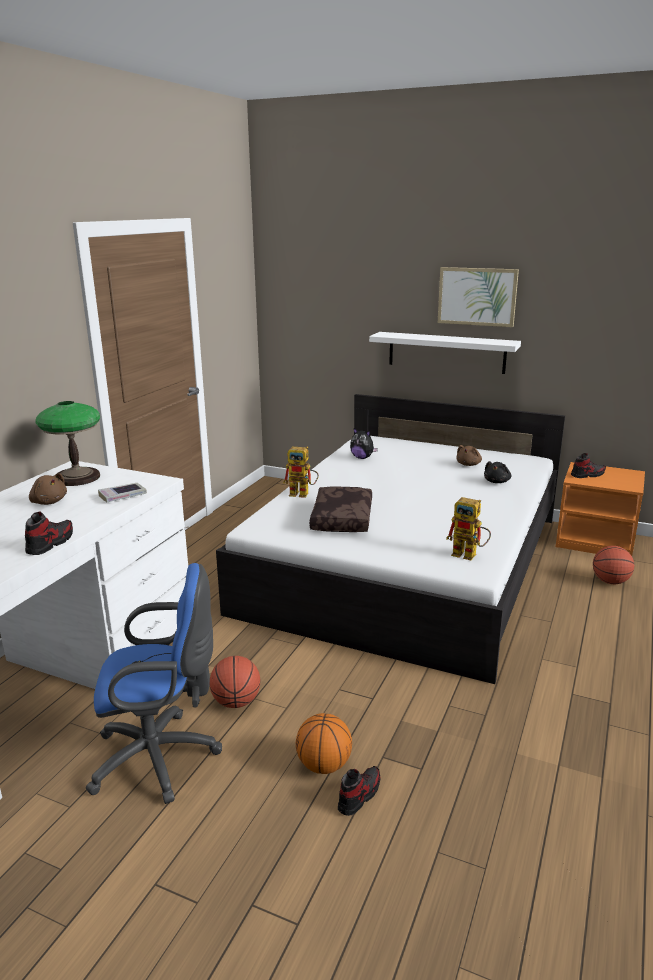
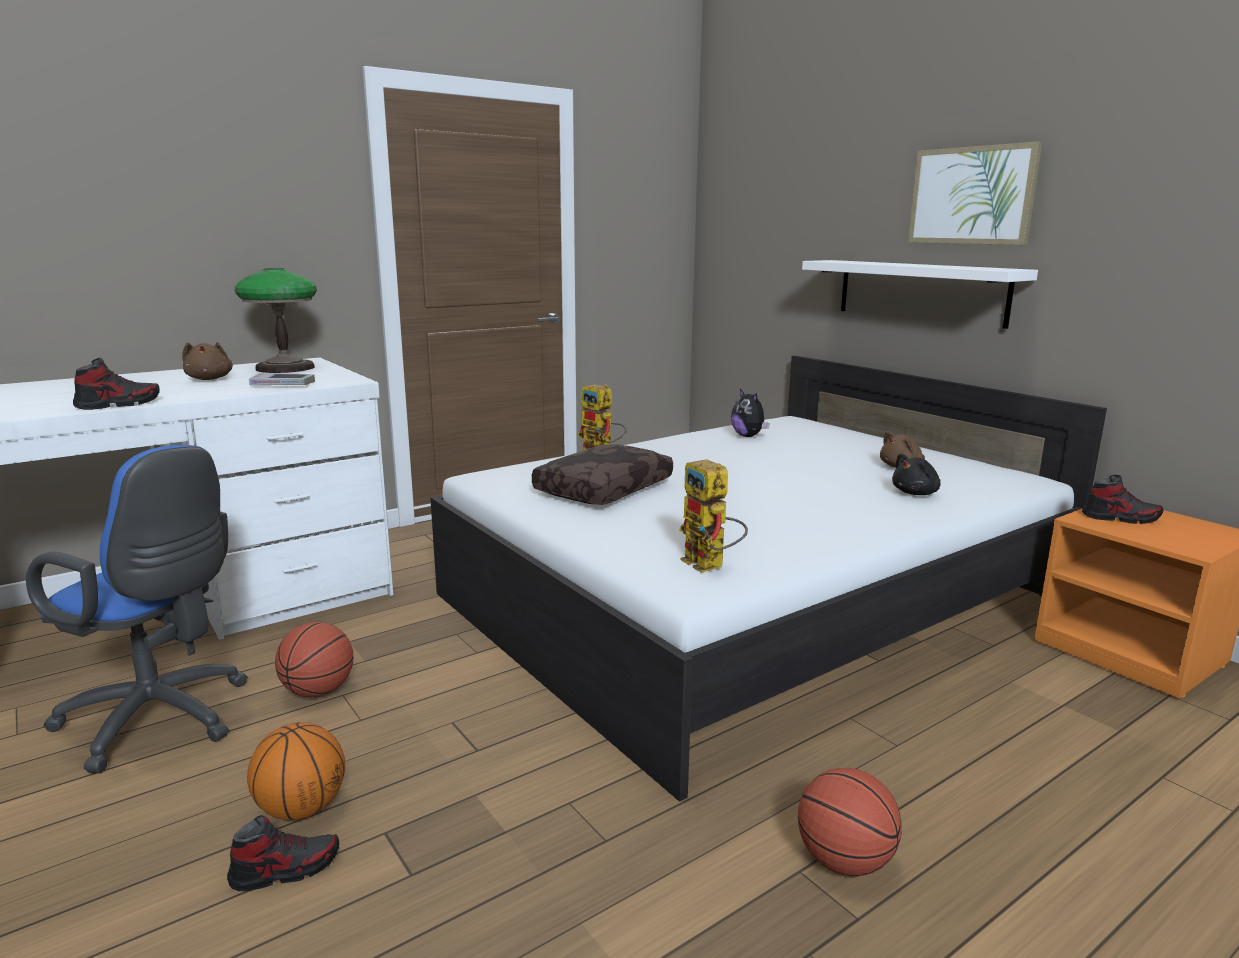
camera: 30 degrees right, 5 degrees down
(610, 581) = (1092, 720): basketball -> basketball (844, 861)

